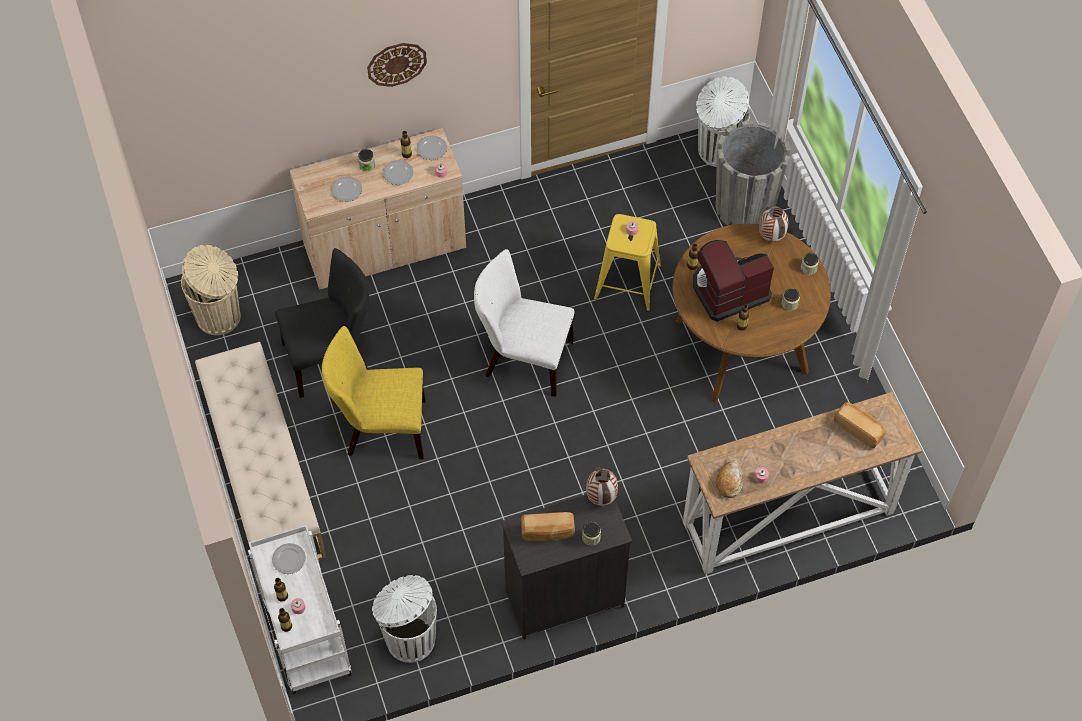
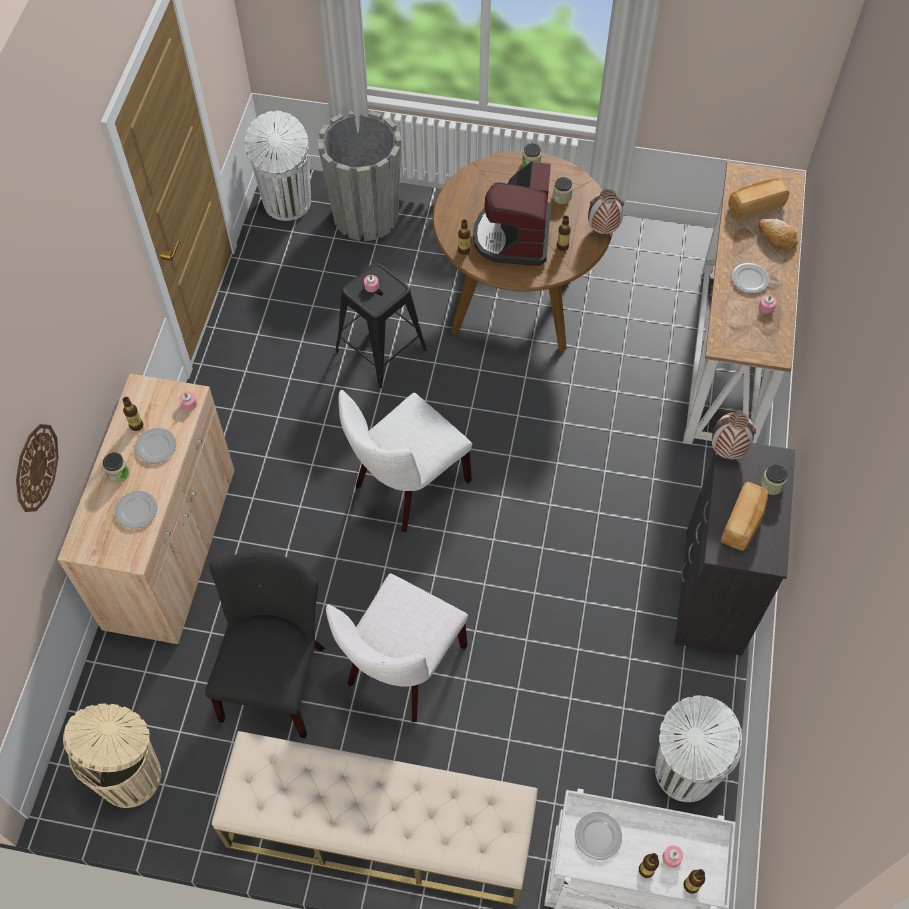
camera: 60 degrees left, 0 degrees up
(380, 429) = (401, 670): yellow chair -> white chair
(396, 64) = (67, 327): wall clock -> wall clock (35, 467)
(431, 148) = (149, 397): plate -> plate (749, 279)
(627, 282) = (380, 350): yellow stool -> black stool
(729, 481) = (757, 335): bread -> bread (776, 238)
(770, 237) = (475, 173): vase -> vase (602, 231)

